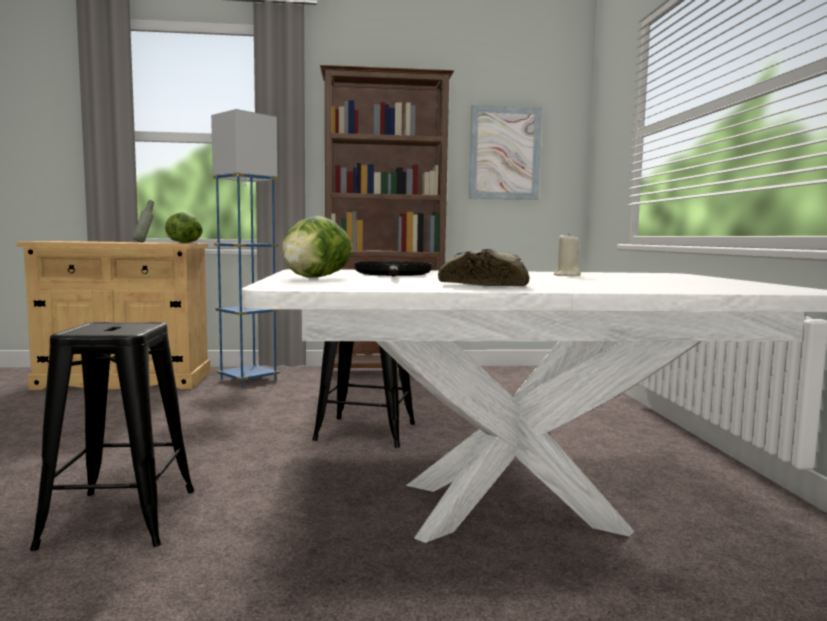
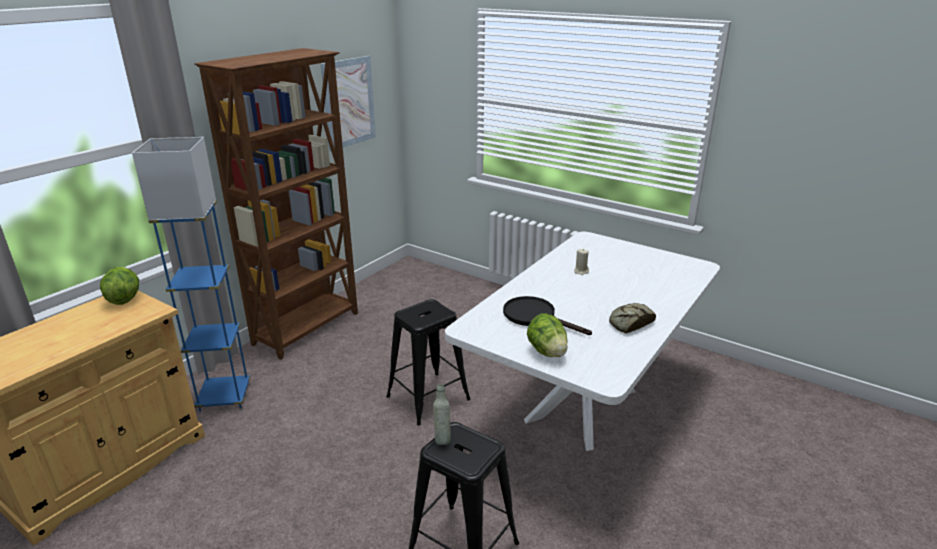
camera: 50 degrees left, 20 degrees up
(144, 242) = (98, 323): grey bottle -> grey bottle (442, 438)

